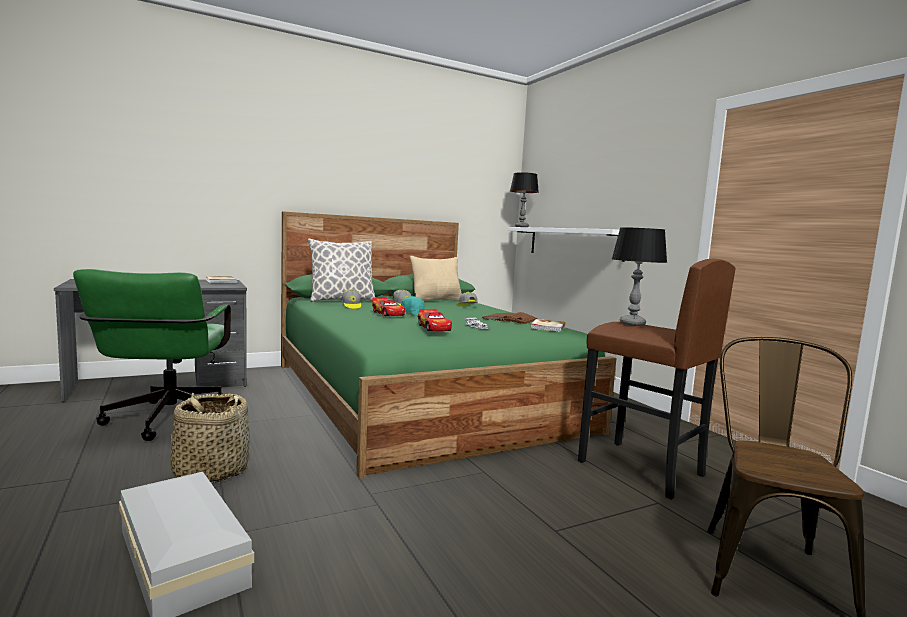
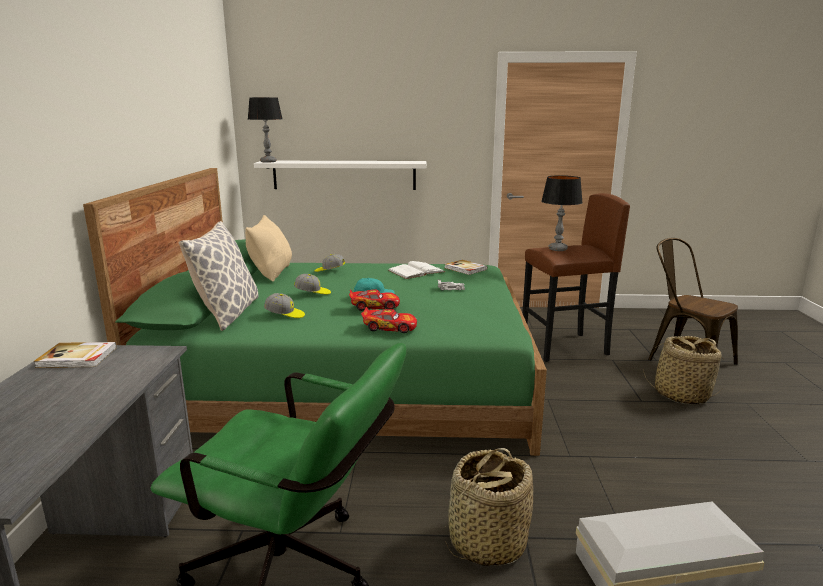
camera: 60 degrees left, 10 degrees up
(434, 328) = (473, 302): toy car -> toy car (389, 327)
(510, 319) = (416, 271): brown book -> white book
(622, 564) = (681, 394): none -> basket

